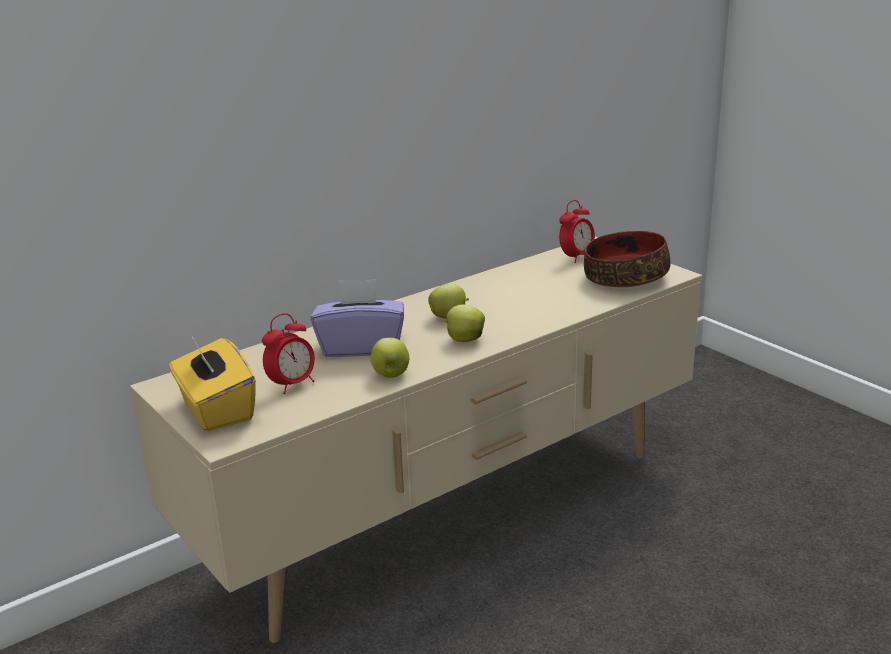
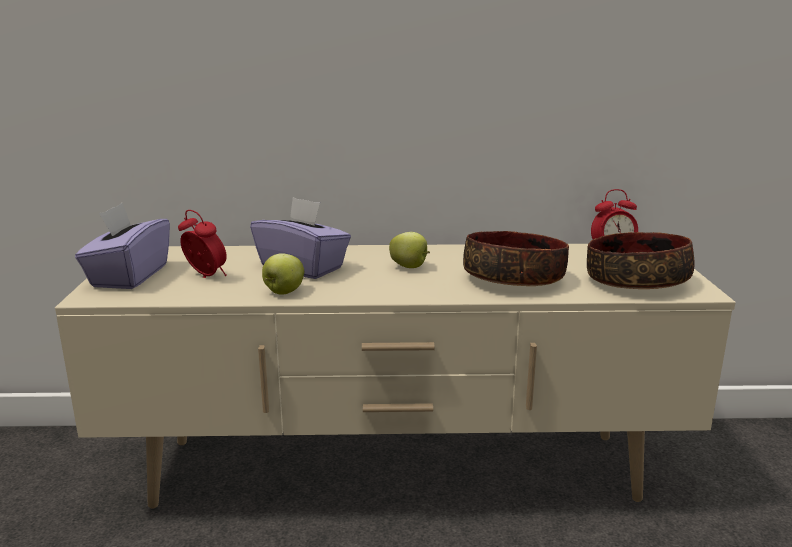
camera: 35 degrees right, 5 degrees down
(216, 410) = (129, 276): yellow tissue box -> purple tissue box
(292, 385) = (206, 276): alarm clock -> alarm clock turned 135 degrees counterclockwise
(464, 340) = (389, 286): apple -> none
(543, 302) = (514, 279): none -> bowl

